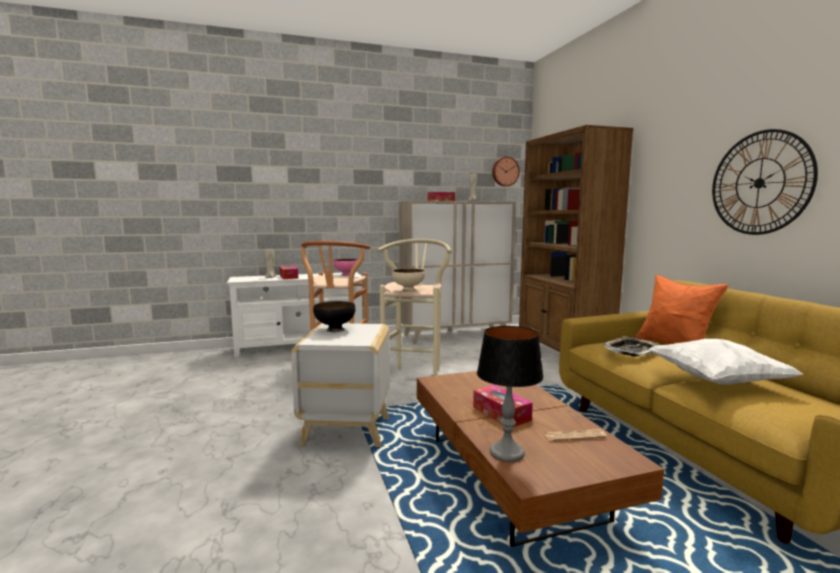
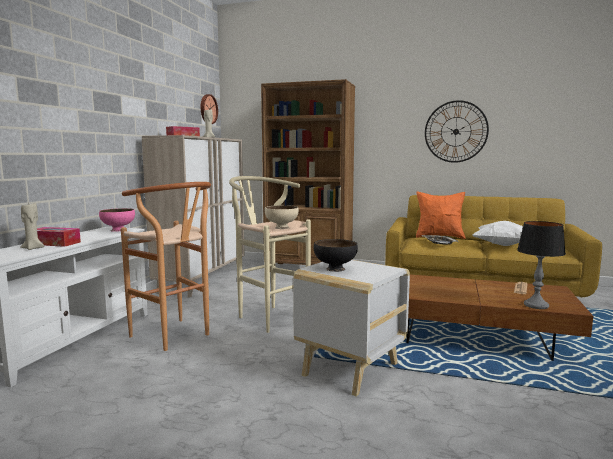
camera: 55 degrees left, 0 degrees up
(501, 413) = (476, 293): tissue box -> none

